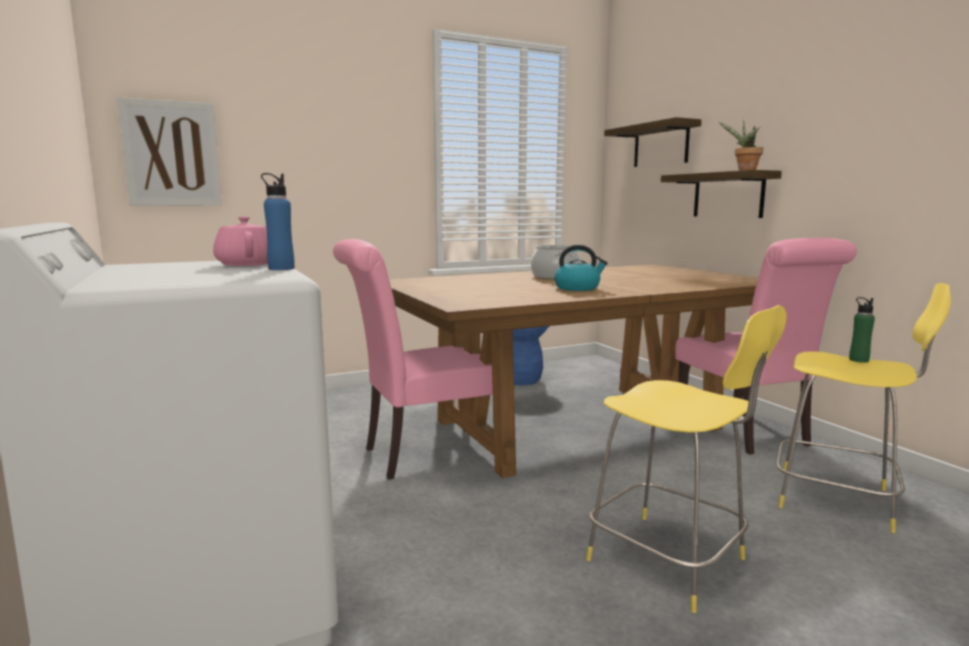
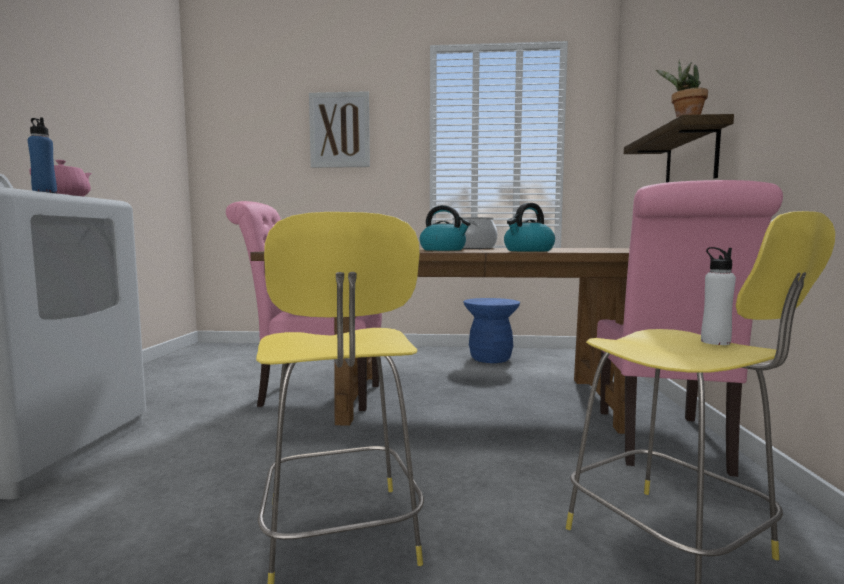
camera: 30 degrees right, 5 degrees down
(172, 154) = (233, 161): picture -> picture (339, 130)
(657, 287) = (528, 251): none -> kettle
(661, 145) = (646, 119): shelf -> none
(858, 360) = (715, 342): green bottle -> white bottle

